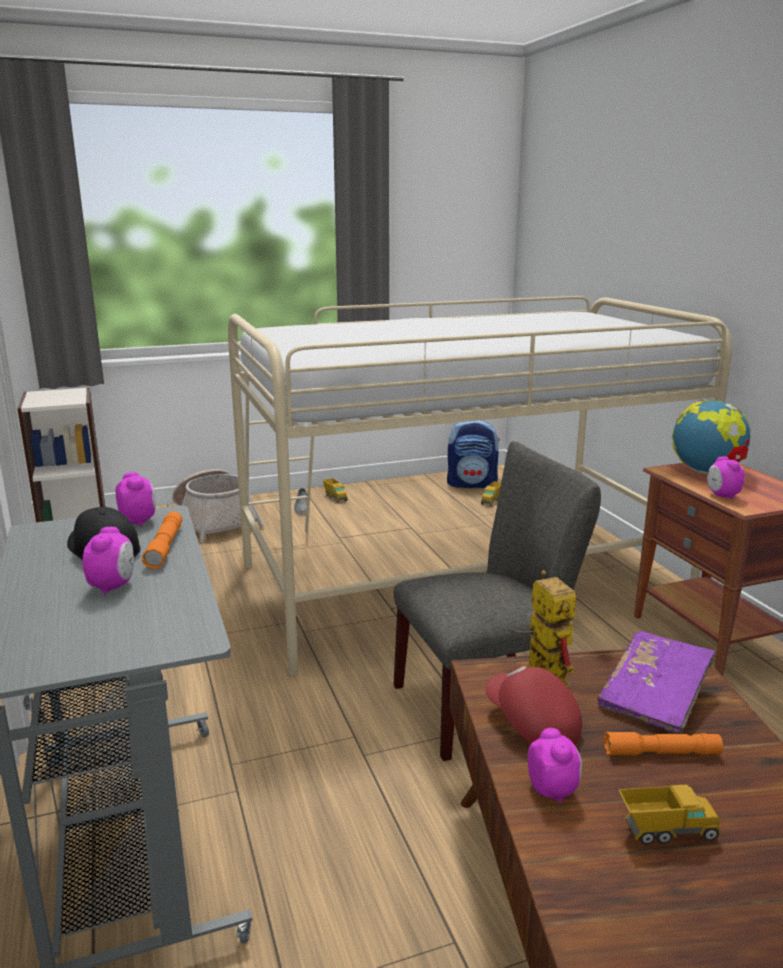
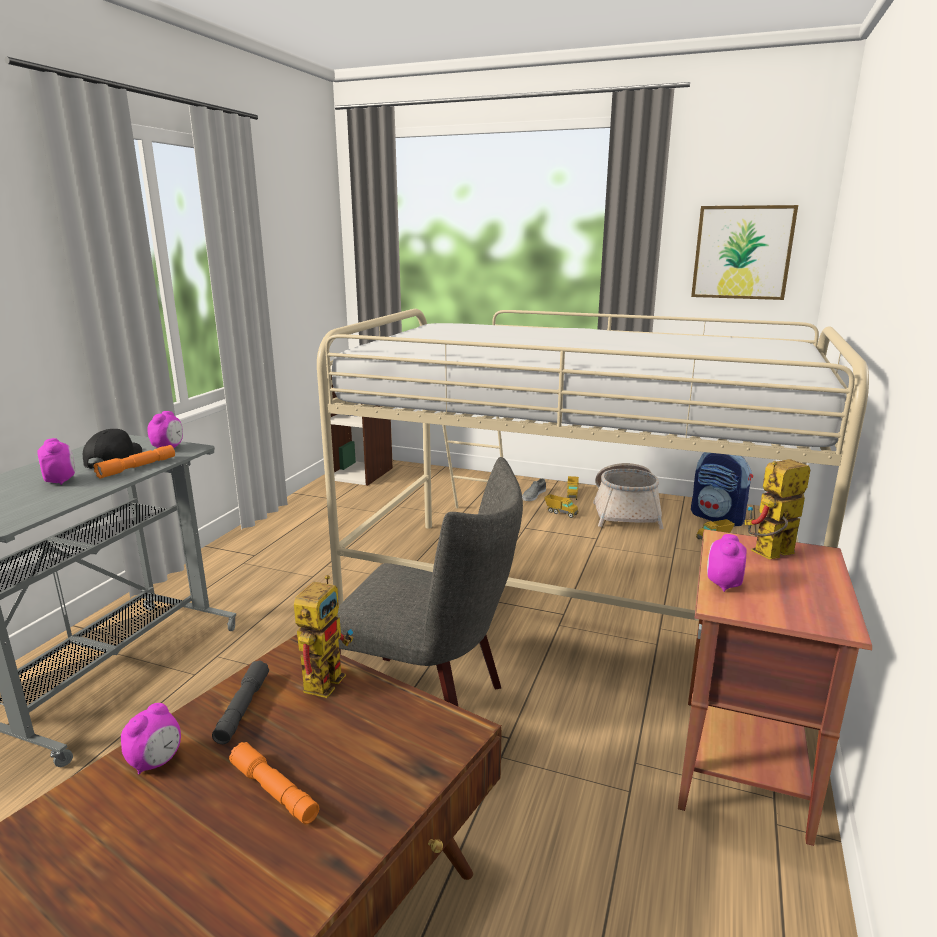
camera: 40 degrees right, 0 degrees up
(113, 586) = (61, 481): alarm clock -> alarm clock turned 75 degrees counterclockwise
(215, 521) = (457, 487): basket -> basket (625, 511)
(452, 238) = (742, 252): none -> picture
(531, 724) = (242, 708): red cap -> grey flashlight
(655, 697) = (367, 746): purple book -> none
(666, 832) = (147, 848): toy truck -> toy truck (560, 513)
(706, 472) = (769, 555): globe -> toy robot

